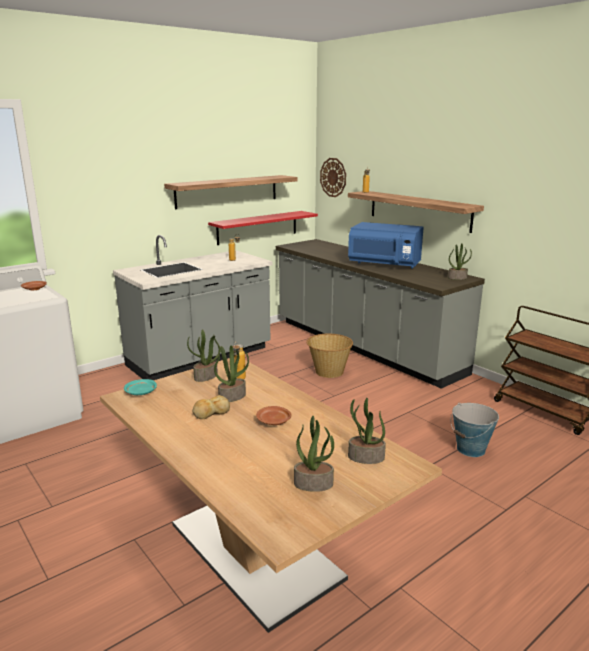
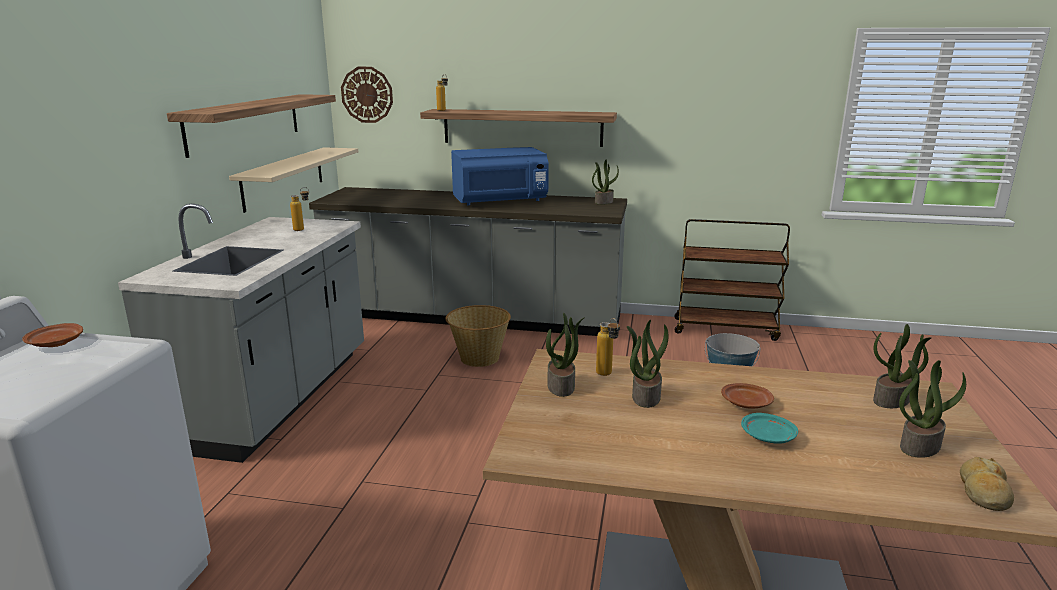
camera: 40 degrees left, 0 degrees up
(140, 392) = (529, 439): turquoise plate -> turquoise plate (768, 437)
(210, 413) = (668, 424): bread -> bread (983, 493)
(257, 227) = (284, 178): red shelf -> beige shelf

